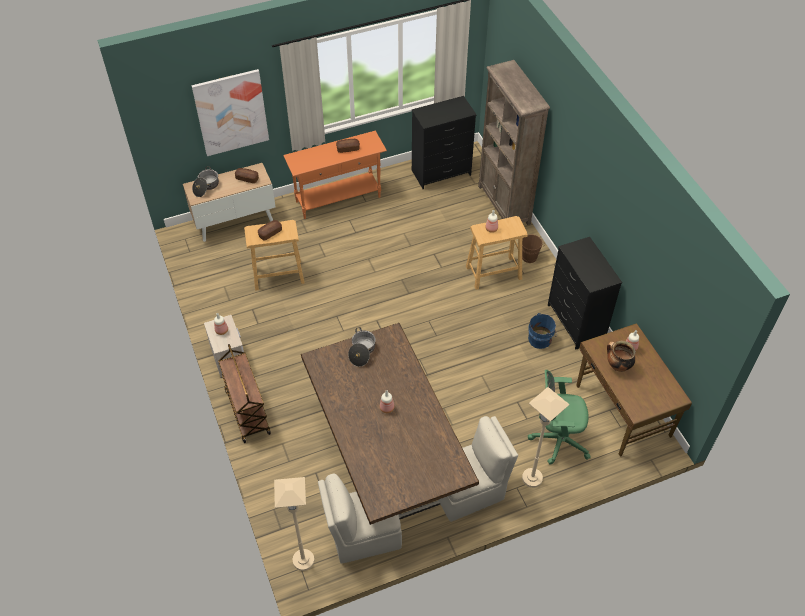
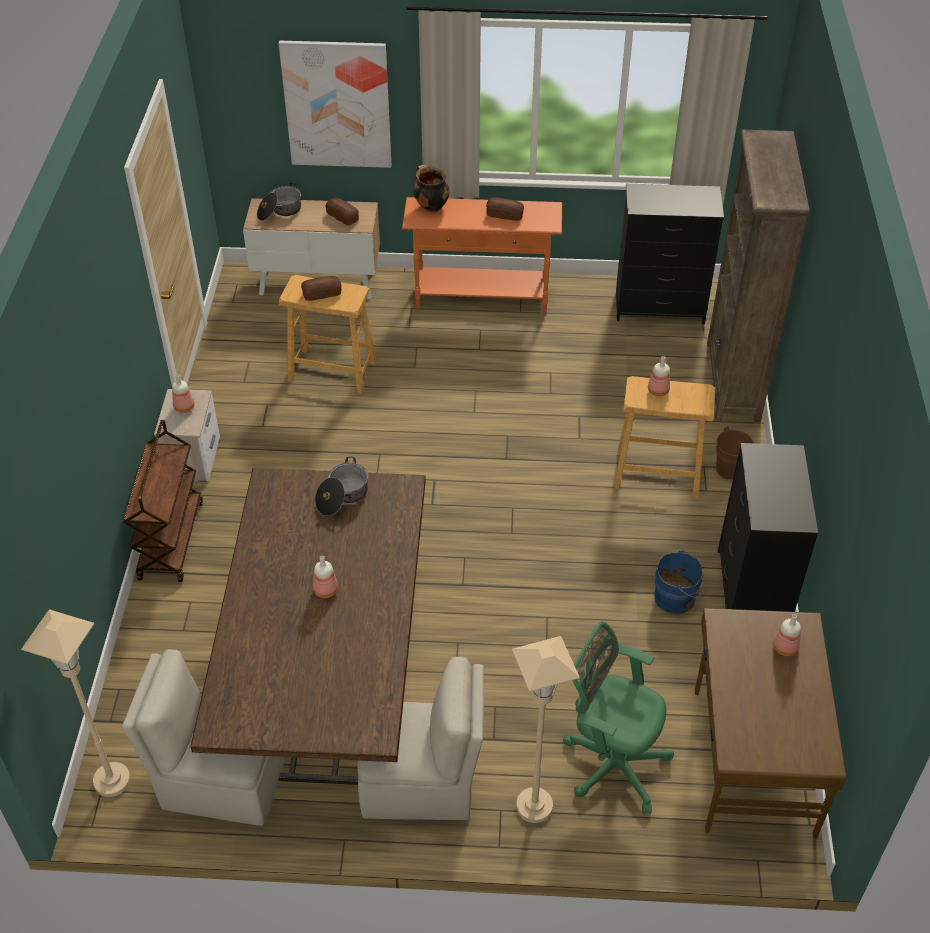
camera: 25 degrees right, 5 degrees down
(617, 366) = (745, 668): cooking pot -> cooking pot (430, 206)

